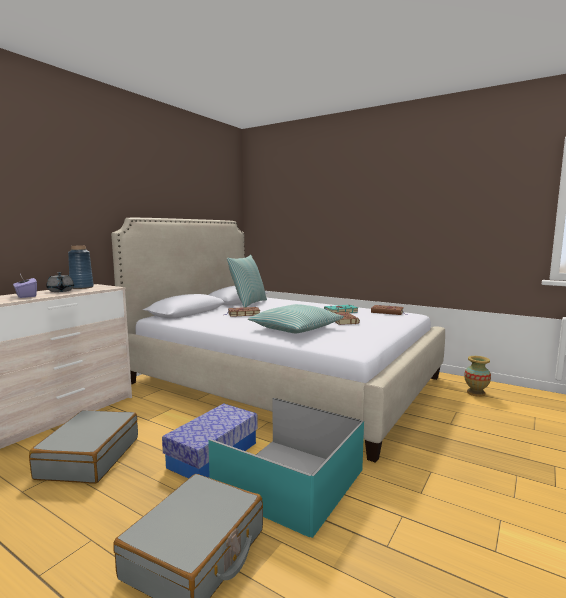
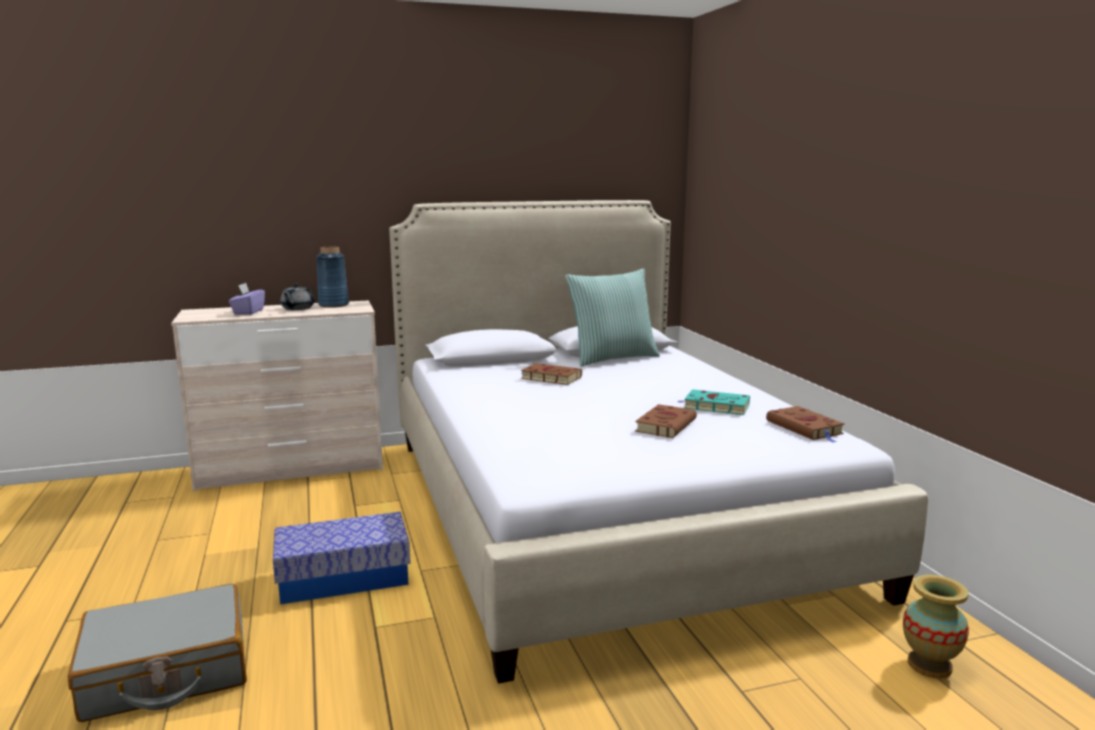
camera: 40 degrees right, 5 degrees up
(89, 457) = (245, 528): grey suitcase -> none
(290, 480) = (363, 648): turquoise storage box -> none
(295, 328) = (548, 422): pillow -> none

